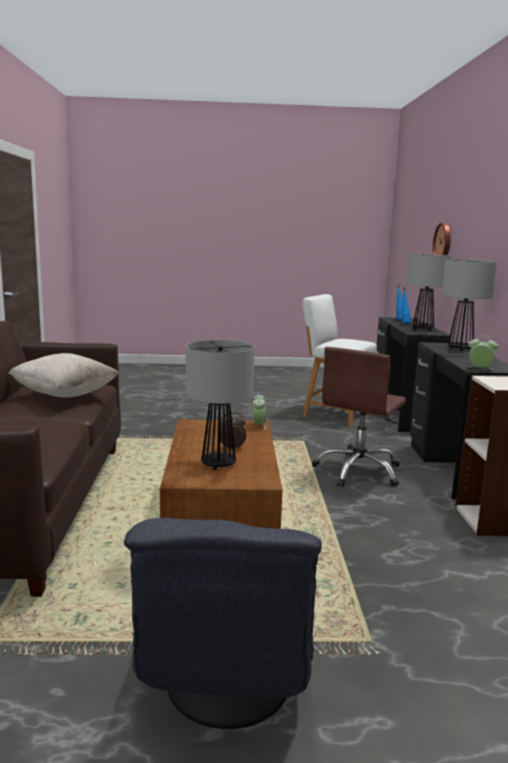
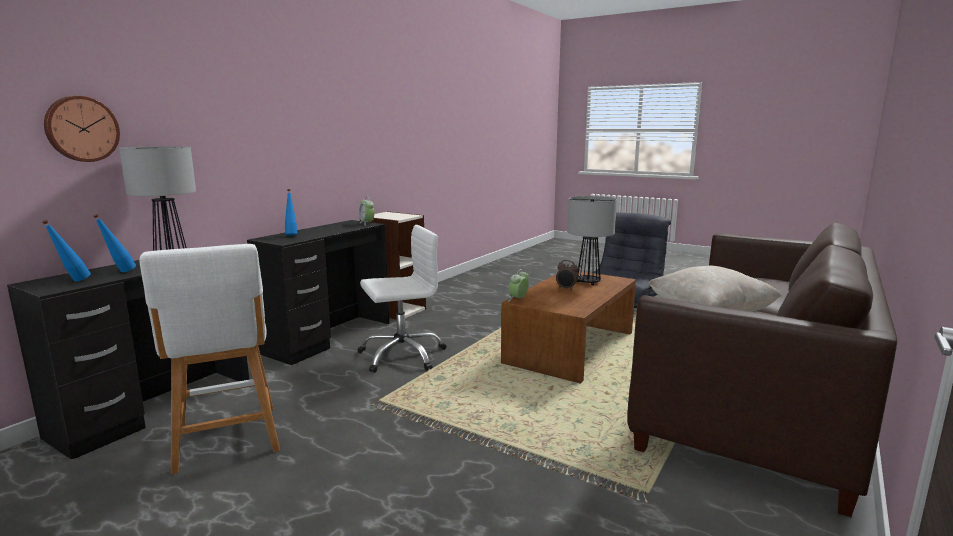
camera: 145 degrees left, 0 degrees up
(358, 471) = (402, 355): brown office chair -> white office chair
(460, 349) = (291, 235): table lamp -> blue bottle

